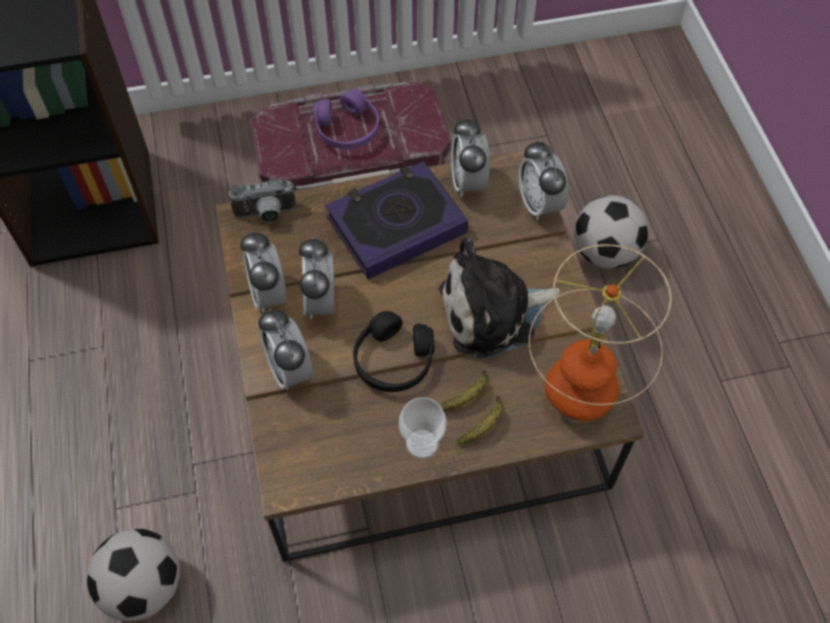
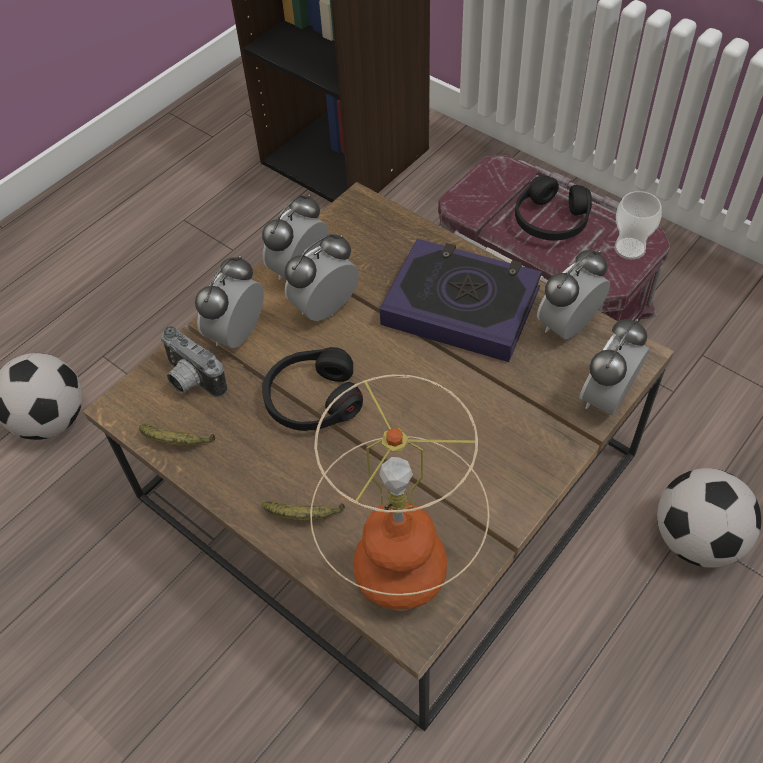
camera: 55 degrees right, 5 degrees down
(265, 215) = (378, 216): camera -> camera (191, 381)
(347, 129) = (551, 220): purple headphones -> black headphones
(422, 444) = (242, 479): cup -> cup (629, 248)
(467, 396) = (323, 481): banana -> banana (176, 442)
(493, 313) = (438, 442): plush toy -> none

